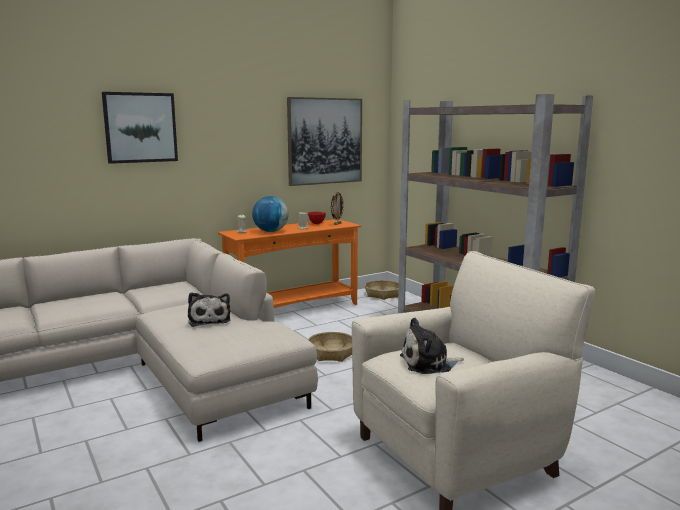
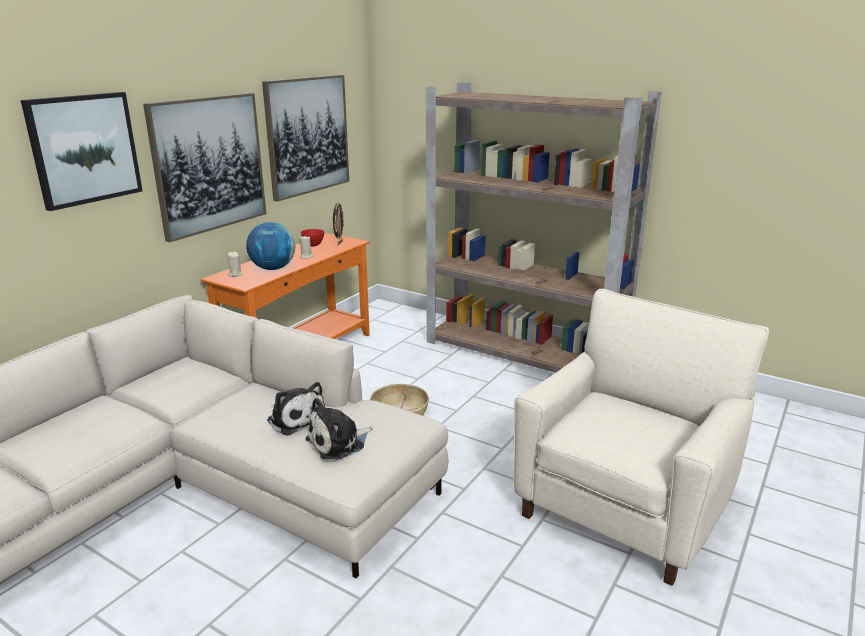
camera: 25 degrees left, 10 degrees up
(235, 150) = (209, 164): none -> picture
(383, 294) = (386, 315): basket -> none
(429, 363) = (615, 430): plush toy -> plush toy (339, 443)

